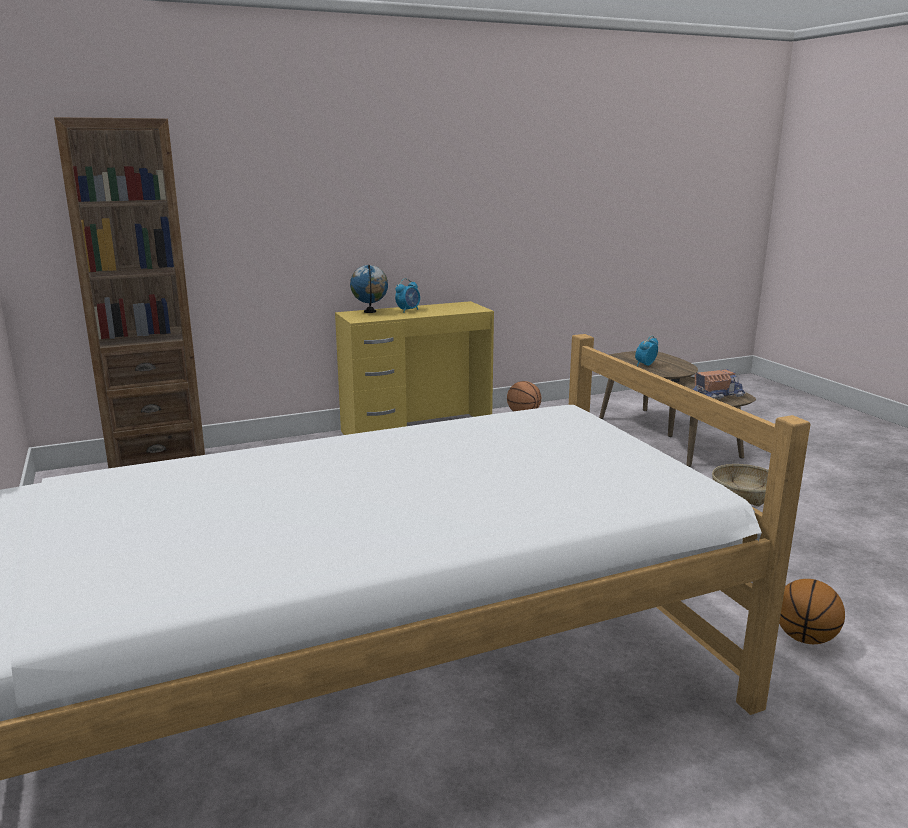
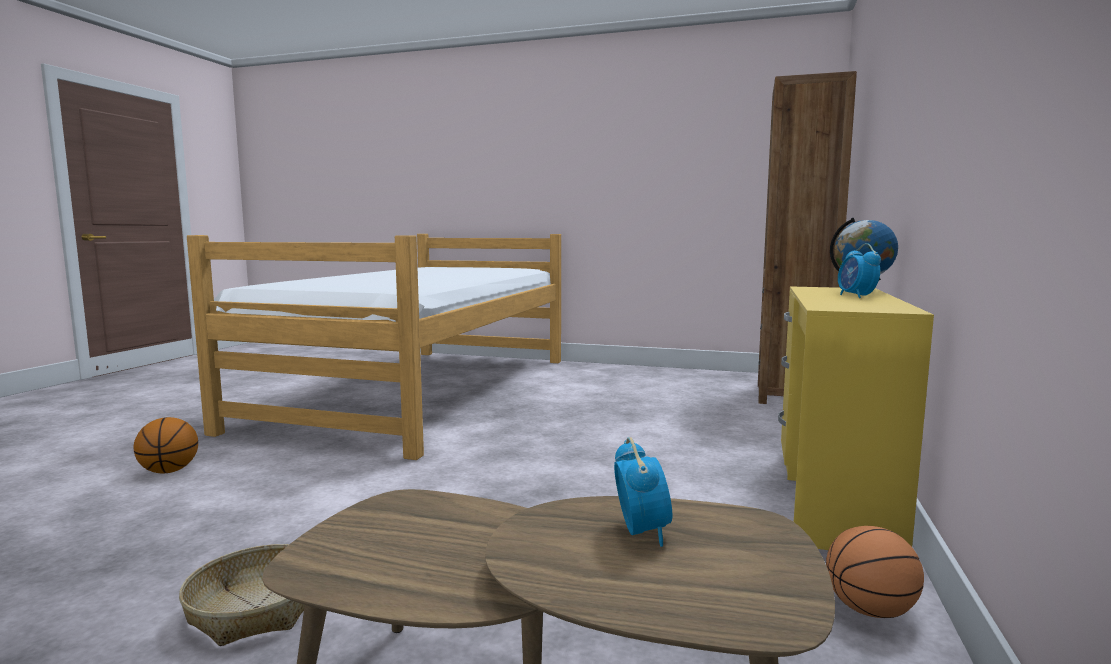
camera: 130 degrees right, 10 degrees down
(717, 396) = (371, 545): toy truck -> none

